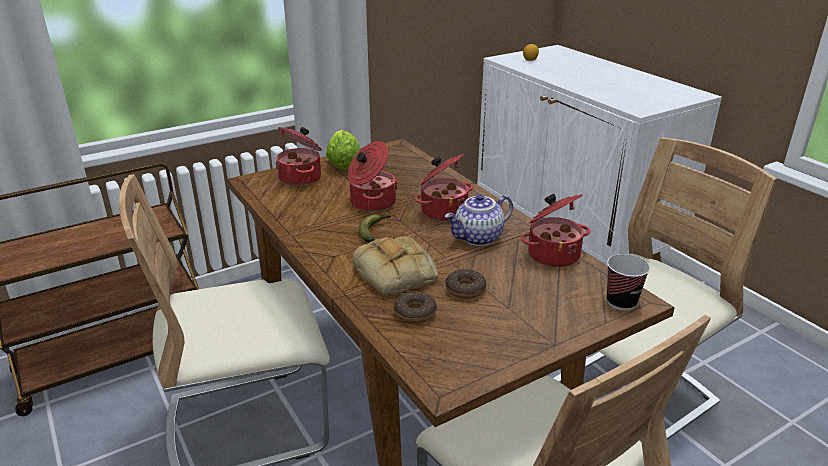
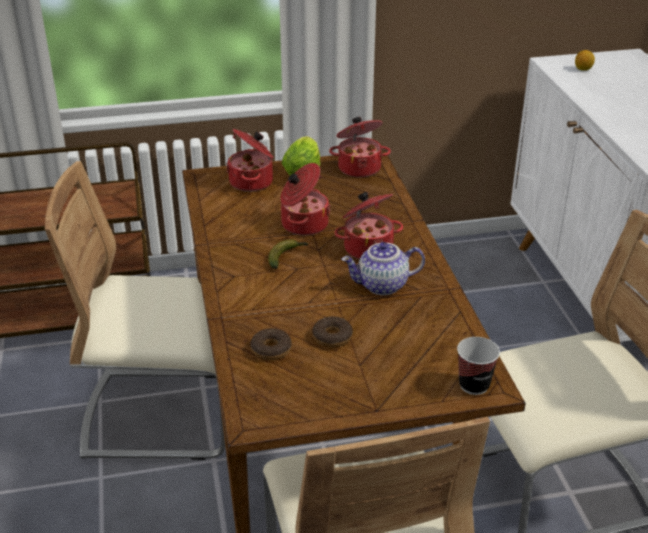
camera: 20 degrees right, 5 degrees up
(396, 273) = (279, 306): bread -> none
(552, 254) = (444, 319): cooking pot -> cooking pot (359, 167)

